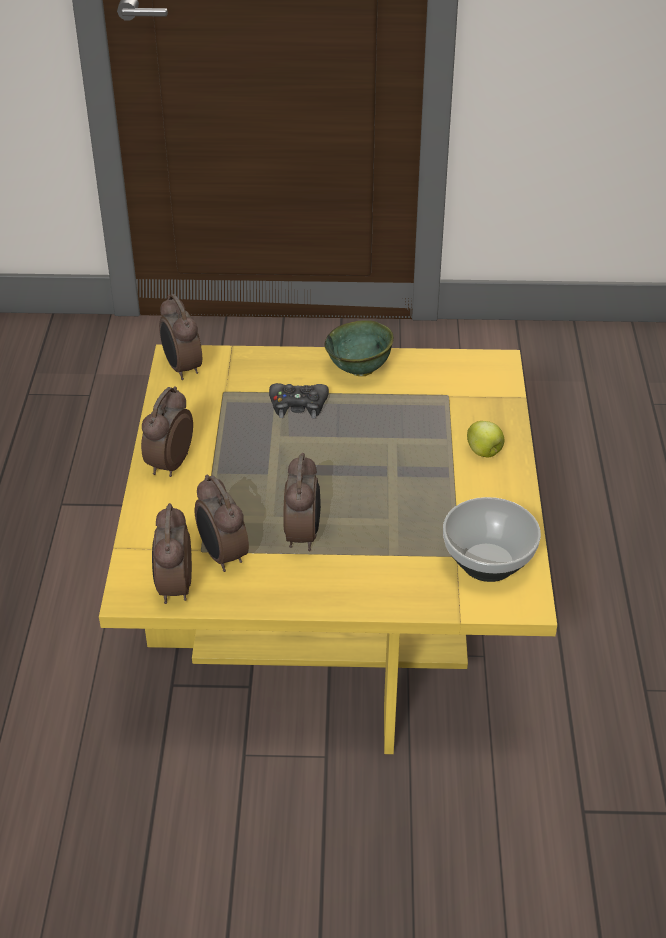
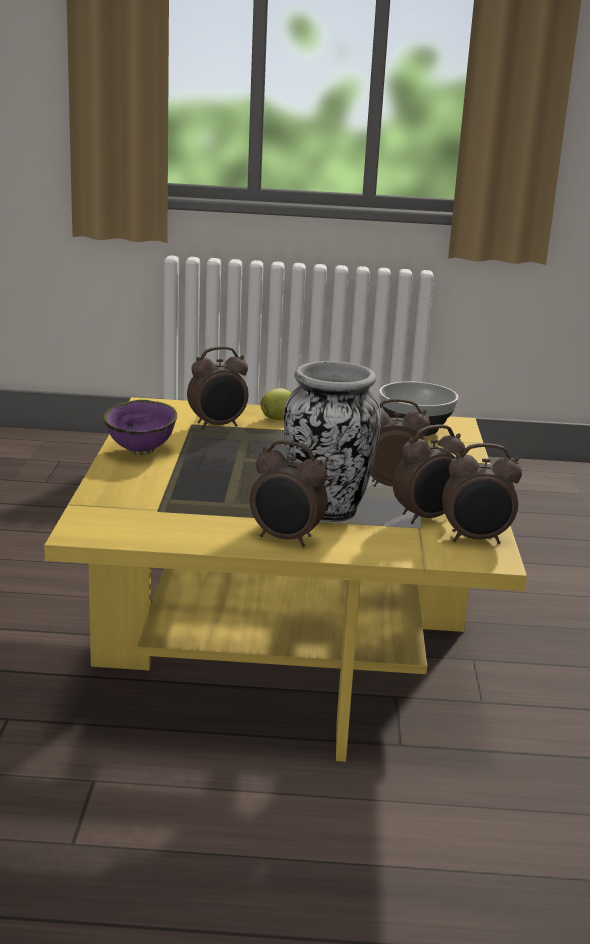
camera: 90 degrees left, 20 degrees down
(182, 368) = (105, 530): alarm clock -> alarm clock (218, 426)
(229, 488) = (326, 512): none -> vase
(298, 406) = (194, 478): black game controller -> none
(359, 370) = (142, 451): green bowl -> purple bowl

